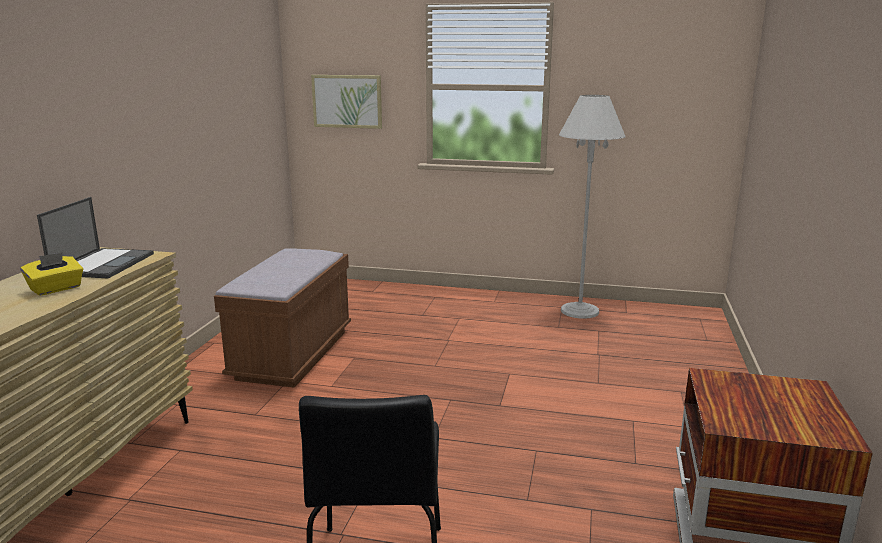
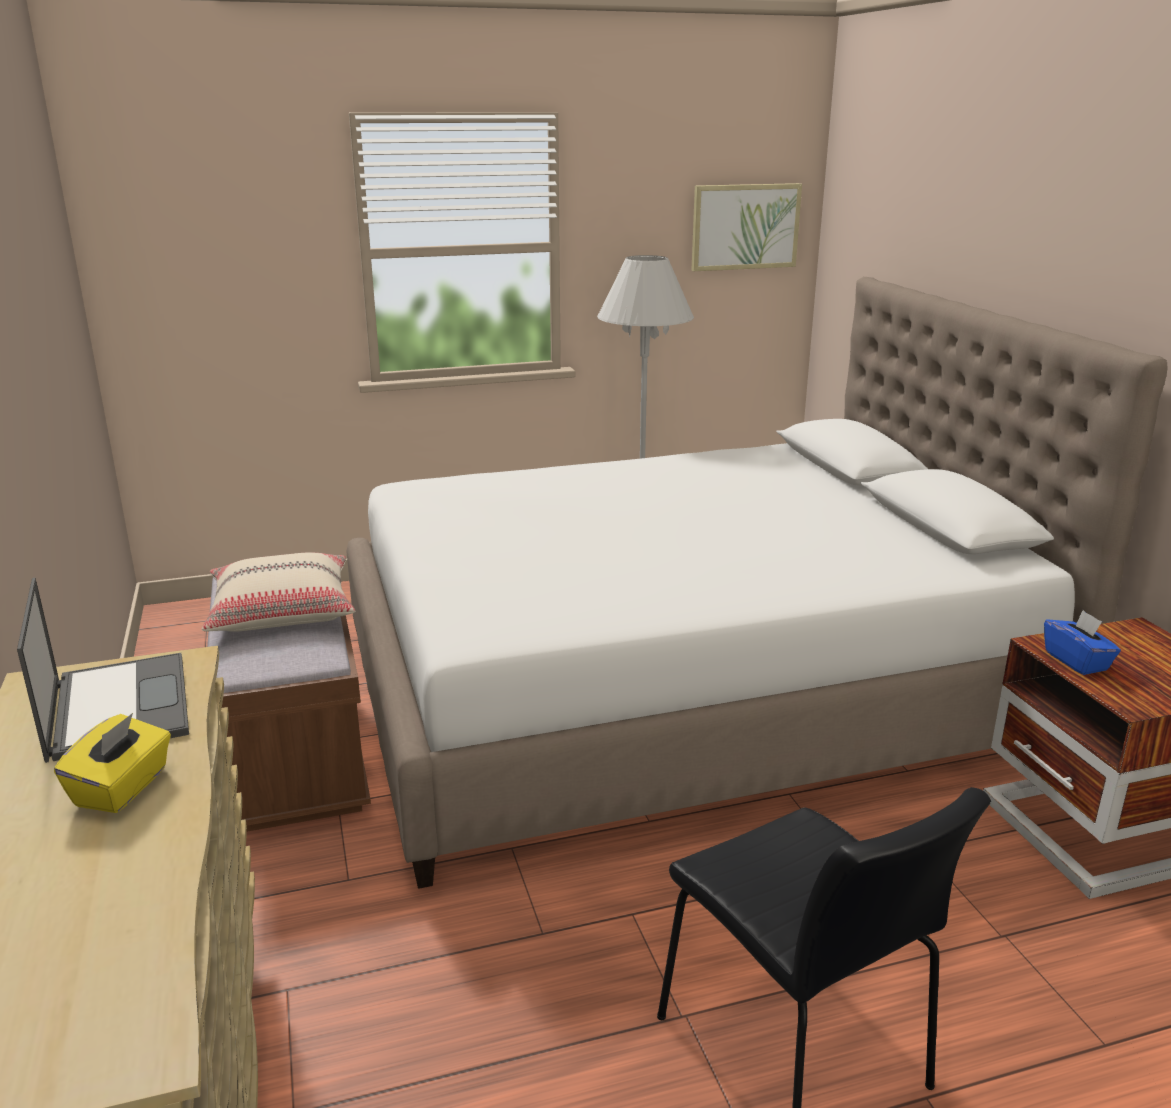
camera: 30 degrees left, 5 degrees up
(288, 267) = (281, 610): none -> beige pillow
(347, 101) = (215, 288): picture -> picture (745, 226)
(533, 380) = (686, 692): none -> white bed
(720, 391) = (1077, 661): none -> blue tissue box

